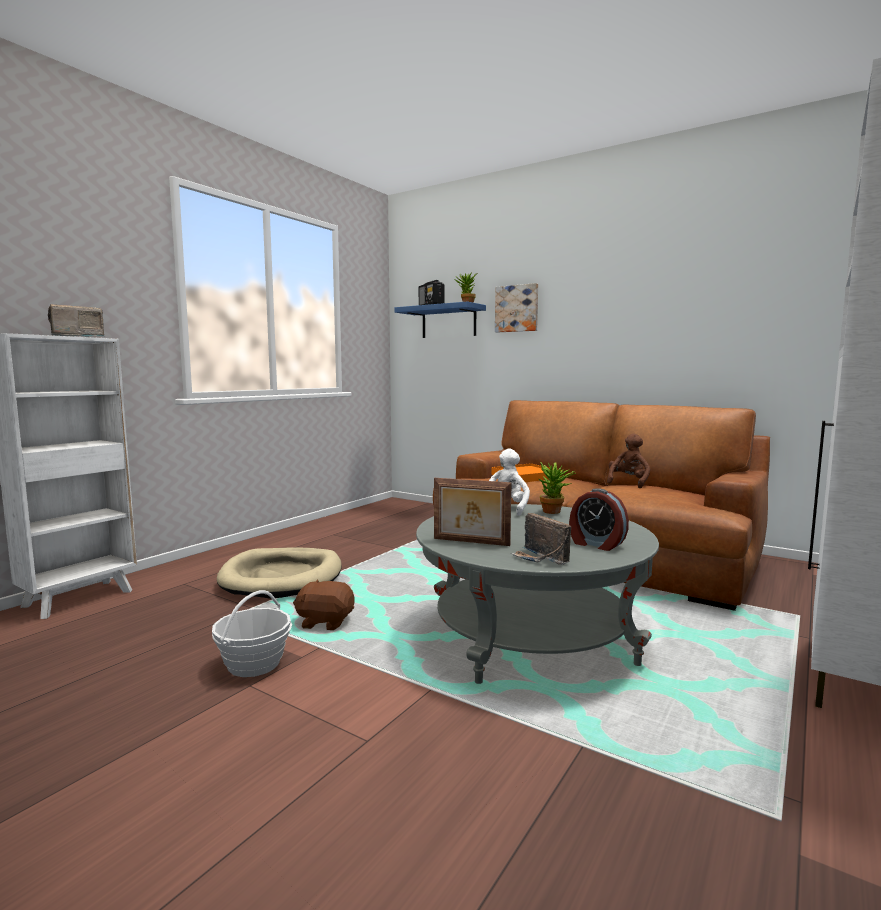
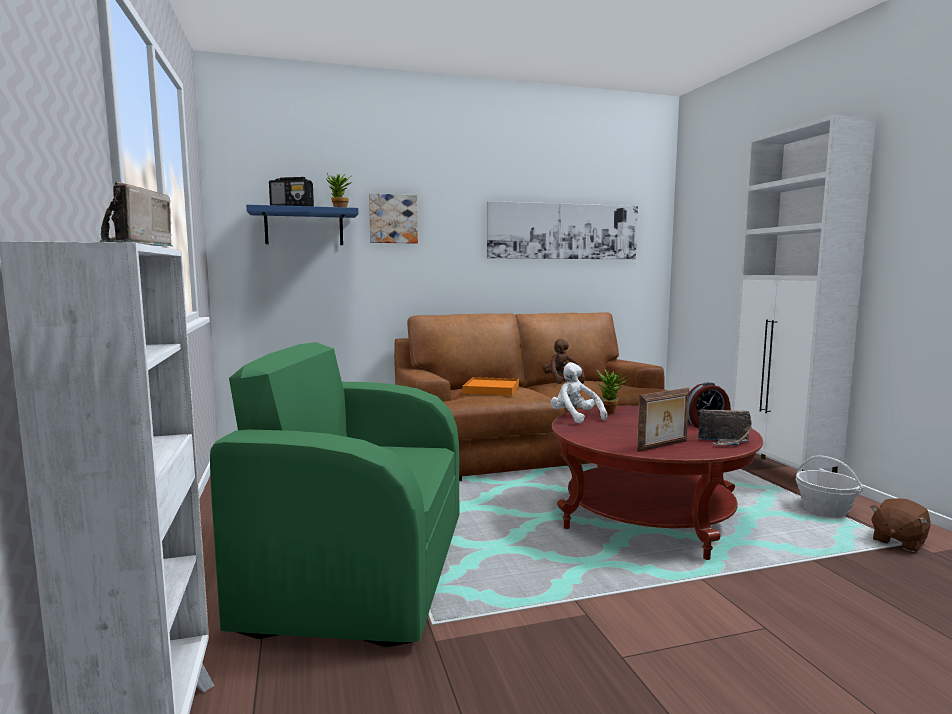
camera: 50 degrees left, 0 degrees up
(254, 664) = (575, 643): basket -> basket (825, 510)
(282, 577) = (360, 569): beige dog bed -> green armchair
(325, 622) = (520, 581): brown plush toy -> brown plush toy (898, 541)
(531, 635) = (648, 517): grey coffee table -> red coffee table
(708, 306) = (563, 231): none -> picture

